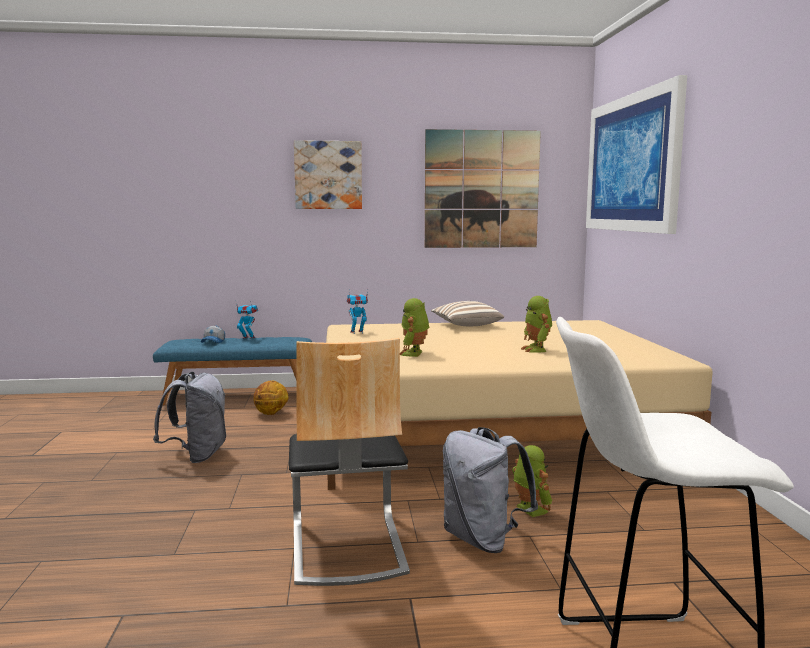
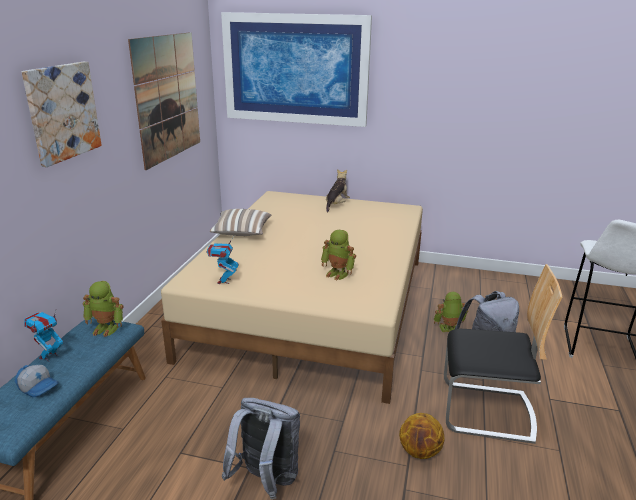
camera: 70 degrees left, 15 degrees up
(271, 414) = (167, 410): basketball -> basketball (420, 452)
(537, 350) = (353, 232): toy robot -> toy robot (107, 328)
(613, 339) = (336, 205): none -> plush toy

